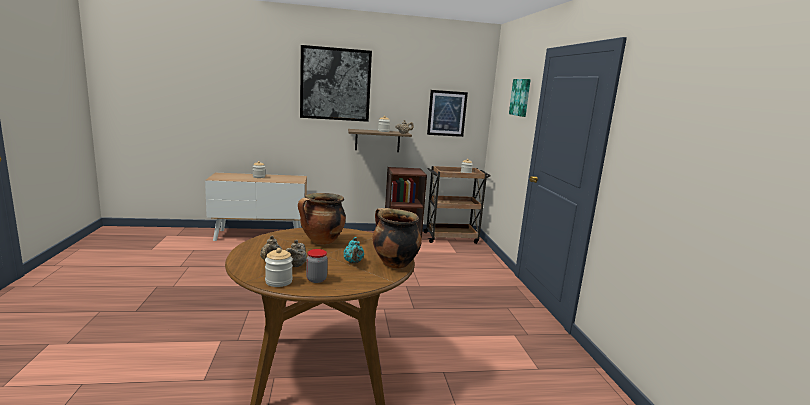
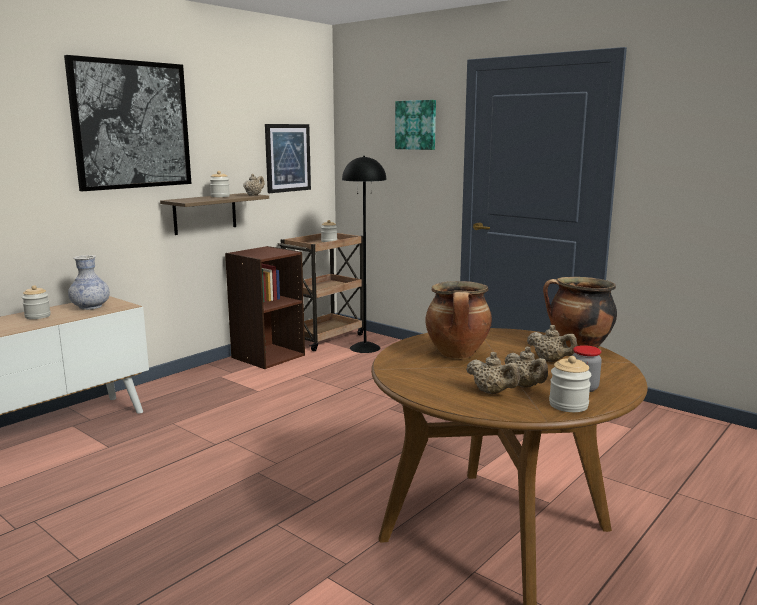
camera: 40 degrees left, 0 degrees up
(286, 178) = (90, 307): none -> vase
(353, 262) = (550, 360): turquoise teapot -> beige teapot
(463, 251) = (365, 347): none -> black floor lamp

